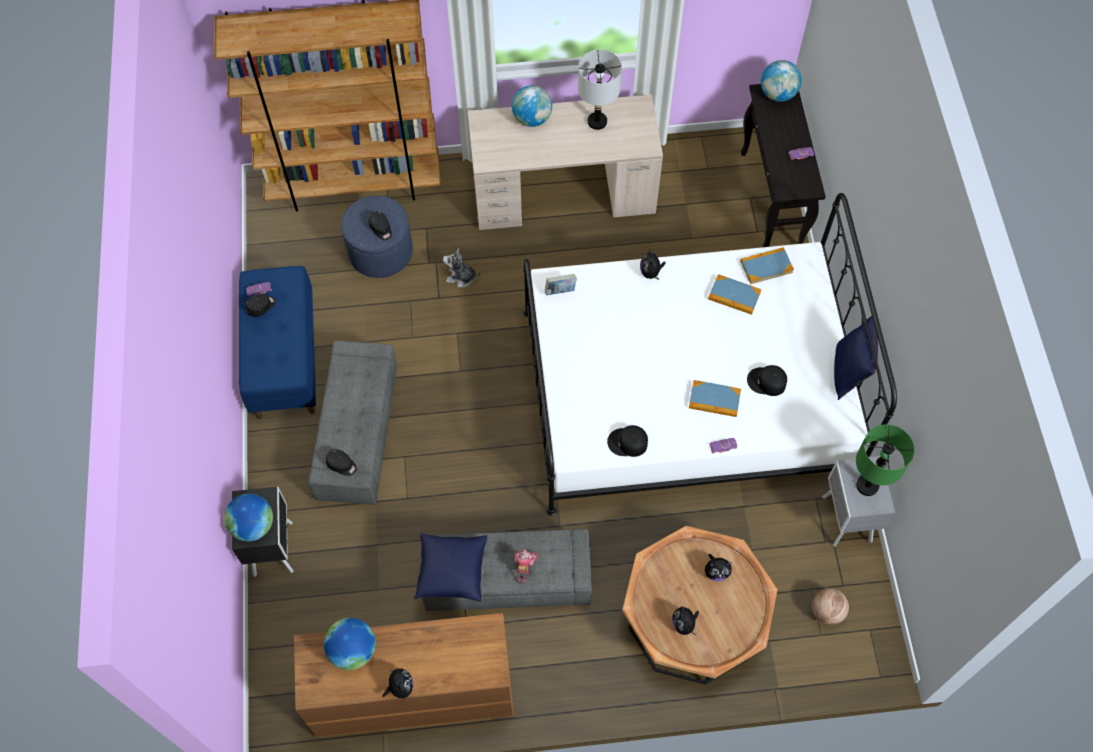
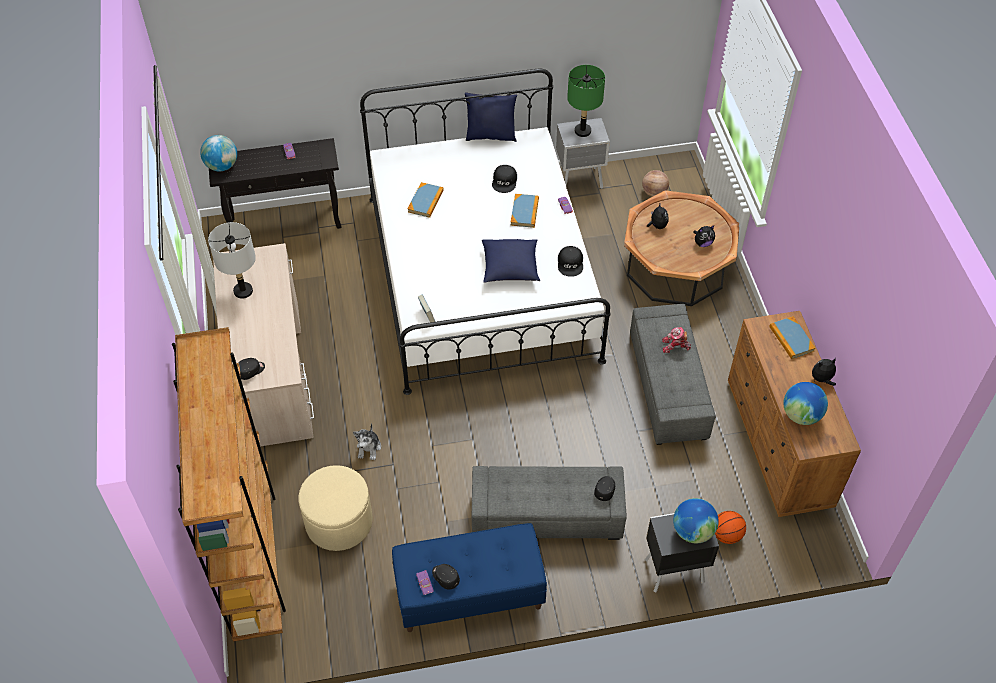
camera: 95 degrees left, 10 degrees down
(305, 610) = (726, 535): none -> basketball
(380, 251) = (339, 522): blue ottoman -> beige ottoman
(381, 229) = (343, 485): black cap -> black cap (251, 371)
(451, 571) = (690, 396): blue pillow -> blue pillow (510, 268)
(532, 118) = (236, 341): globe -> none
(650, 273) = (405, 255): plush toy -> none
(766, 266) = (396, 182): book -> book (791, 339)

